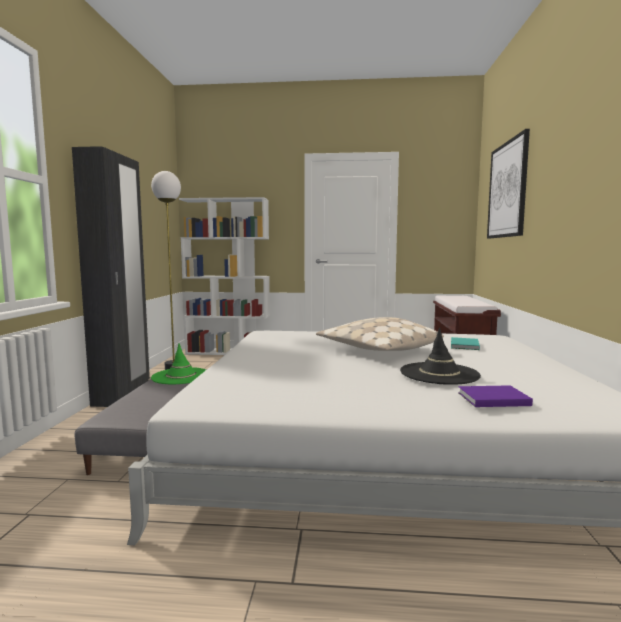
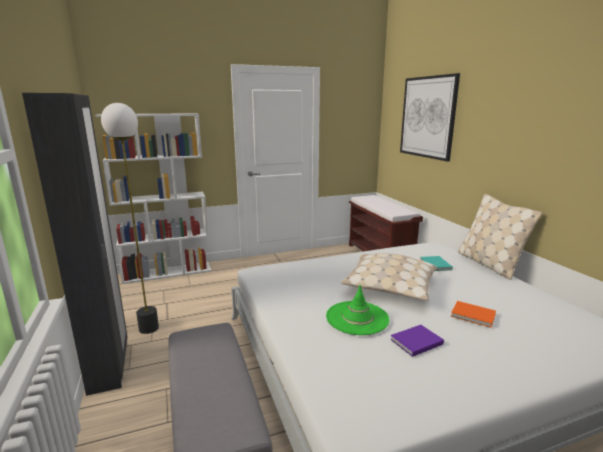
camera: 25 degrees left, 10 degrees up
(181, 376) = (204, 345): green hat -> green hat (357, 318)
(439, 374) = (474, 316): black hat -> orange book
(491, 399) = (545, 345): purple book -> purple book (415, 342)
(541, 352) = (489, 264): none -> beige pillow

